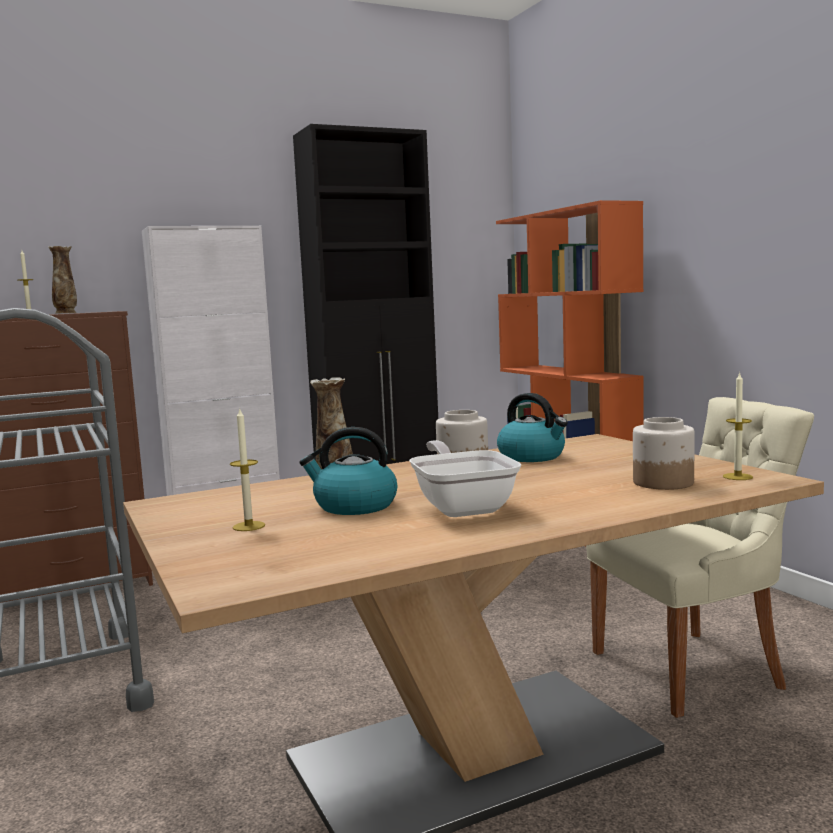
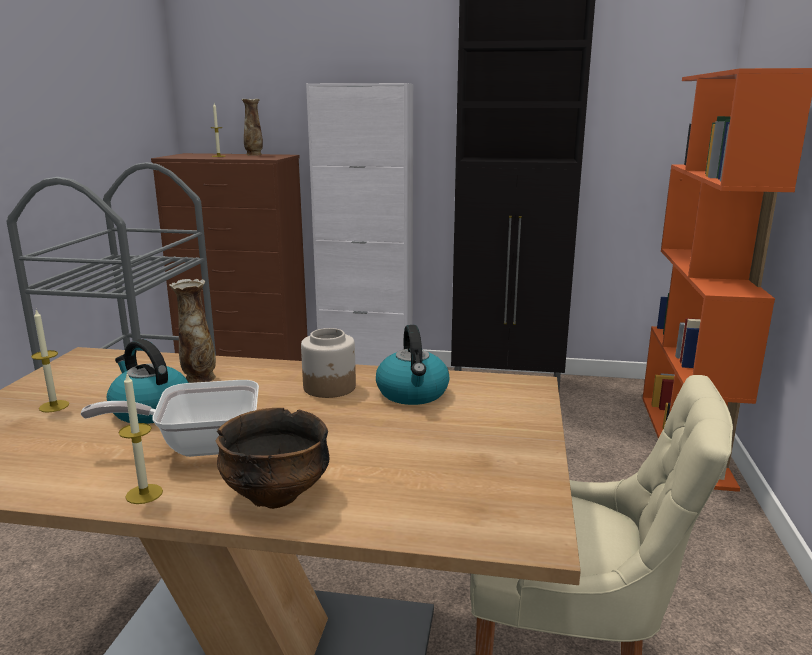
camera: 35 degrees right, 10 degrees up
(462, 506) = (199, 445): frying pan -> frying pan turned 120 degrees counterclockwise
(593, 506) = (275, 494): none -> bowl
(662, 482) = (414, 486): jar -> none
(737, 477) = (506, 513): candle -> candle (144, 494)

